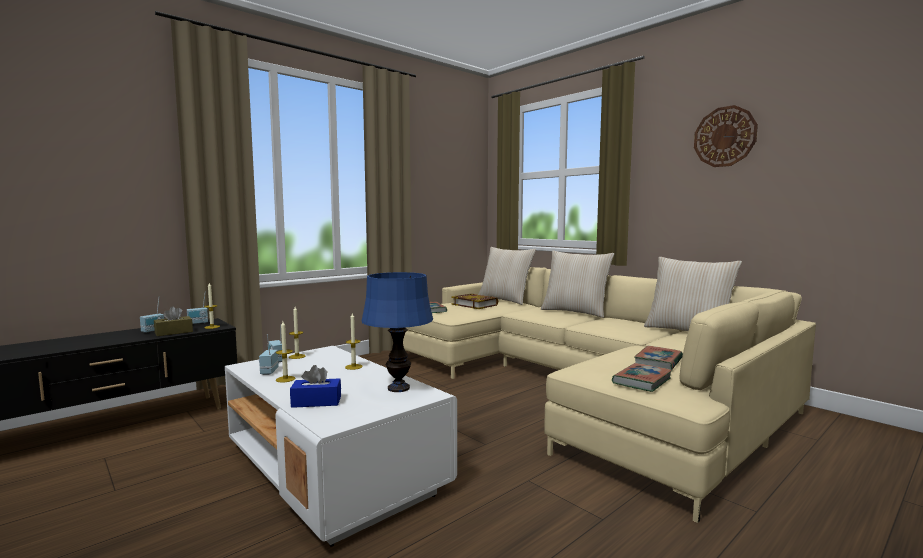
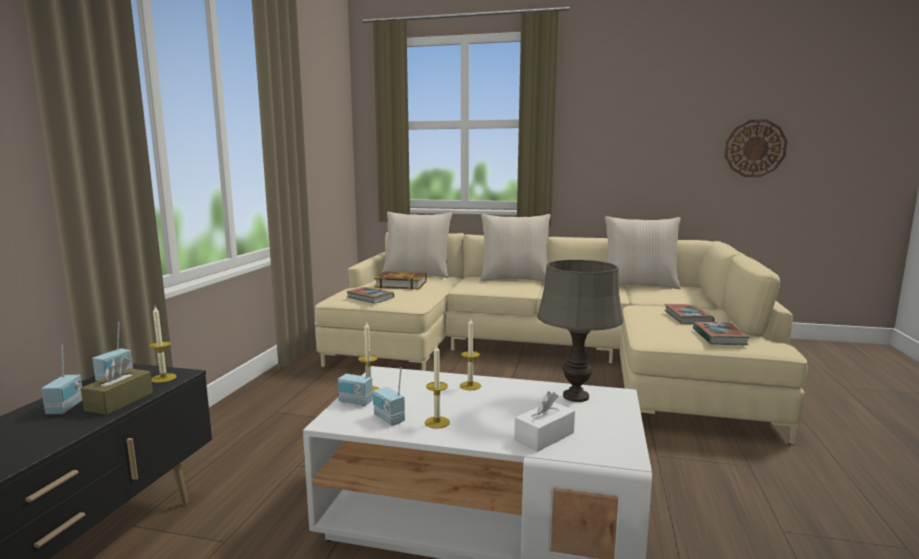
camera: 35 degrees left, 5 degrees up
(316, 402) = (544, 436): blue tissue box -> white tissue box
(398, 388) = (575, 396): blue table lamp -> grey table lamp
(724, 137) = (644, 100): wall clock -> wall clock (755, 148)

